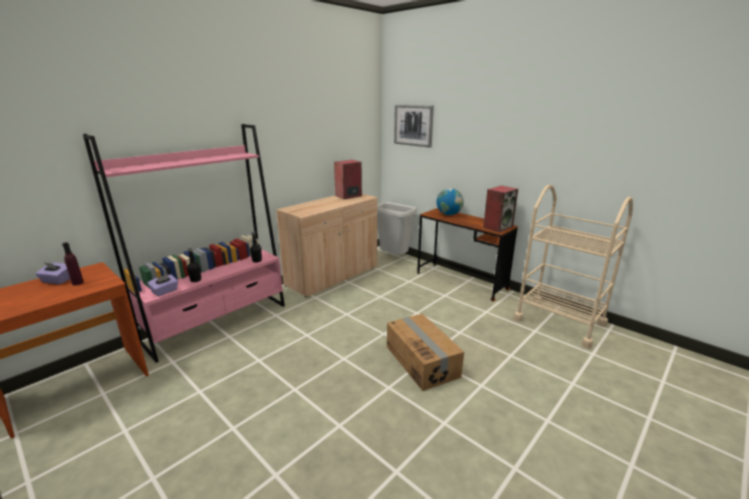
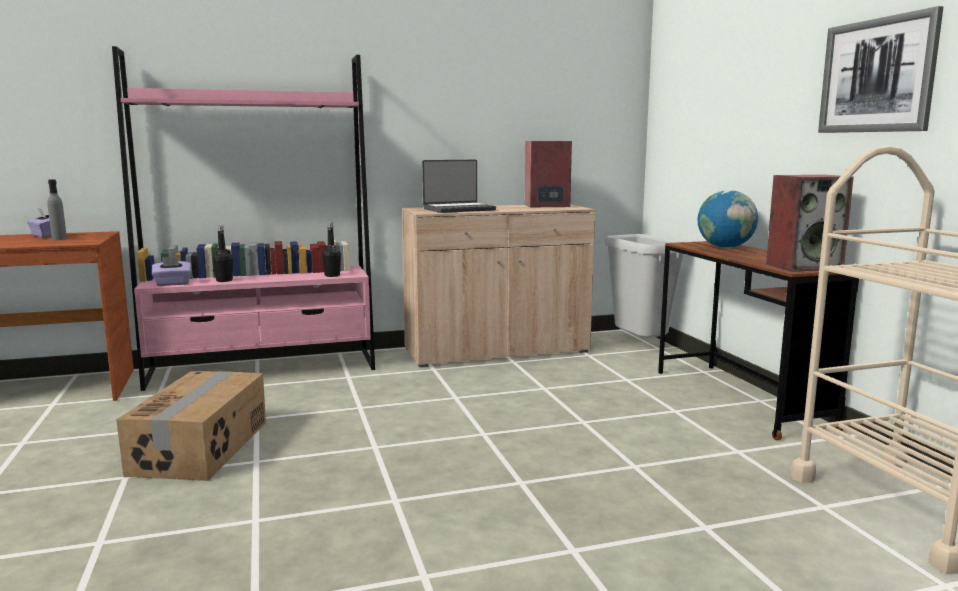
camera: 30 degrees right, 10 degrees down
(78, 283) = (59, 239): purple bottle -> grey bottle
(312, 207) = (458, 209): none -> laptop
(413, 125) = (691, 78): picture -> picture (876, 76)
(422, 361) = (502, 485): cardboard box -> cardboard box (202, 447)

